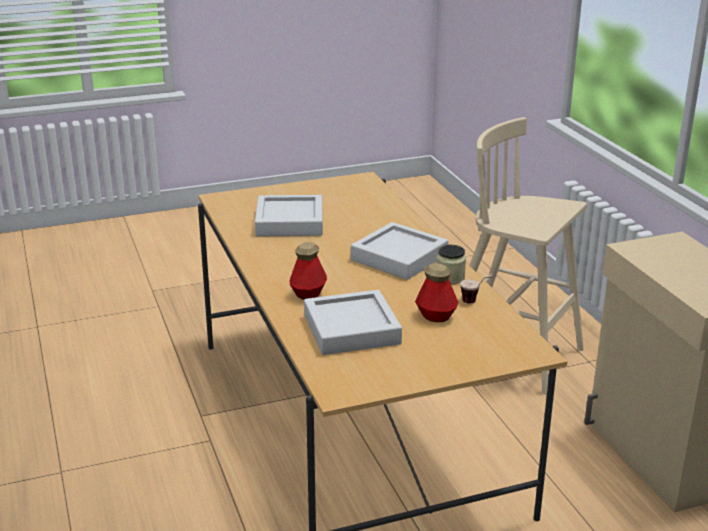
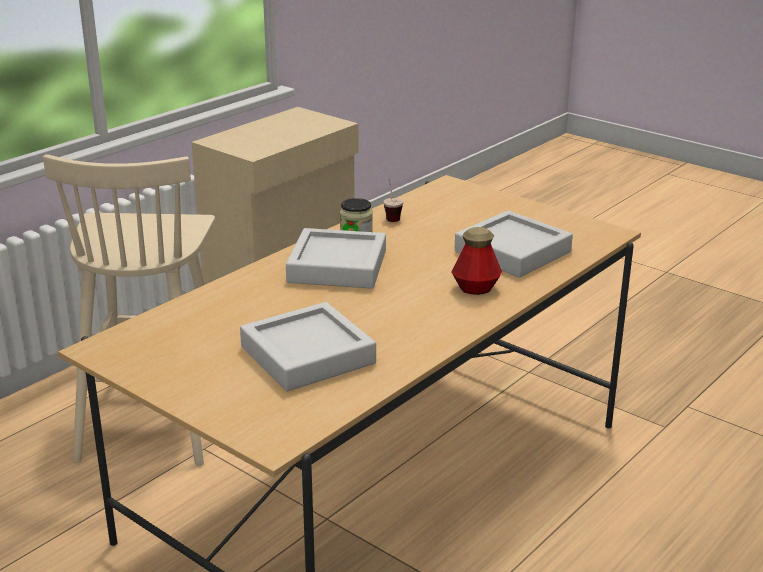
camera: 120 degrees left, 0 degrees up
(436, 316) = (440, 226): bottle -> none

